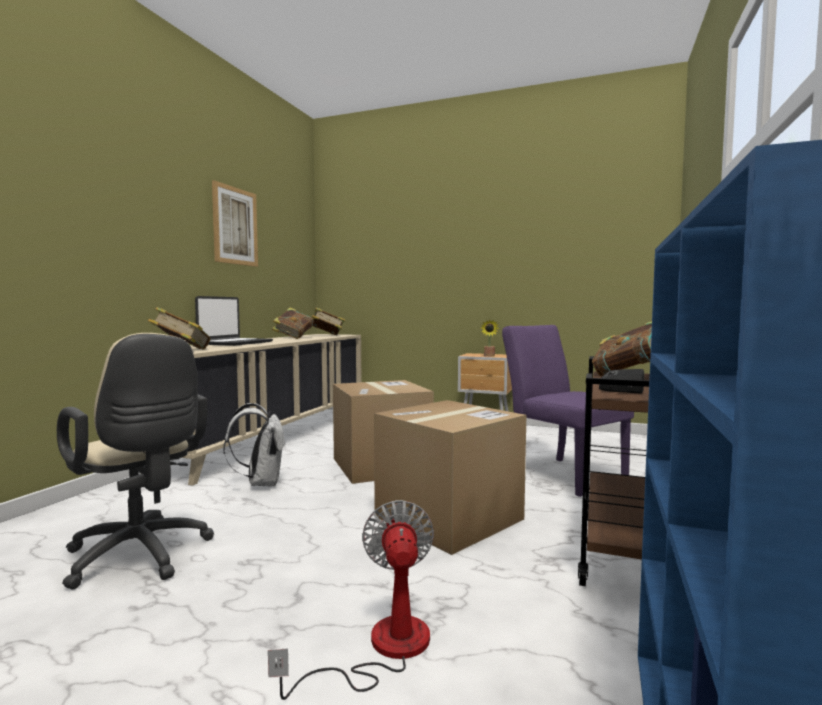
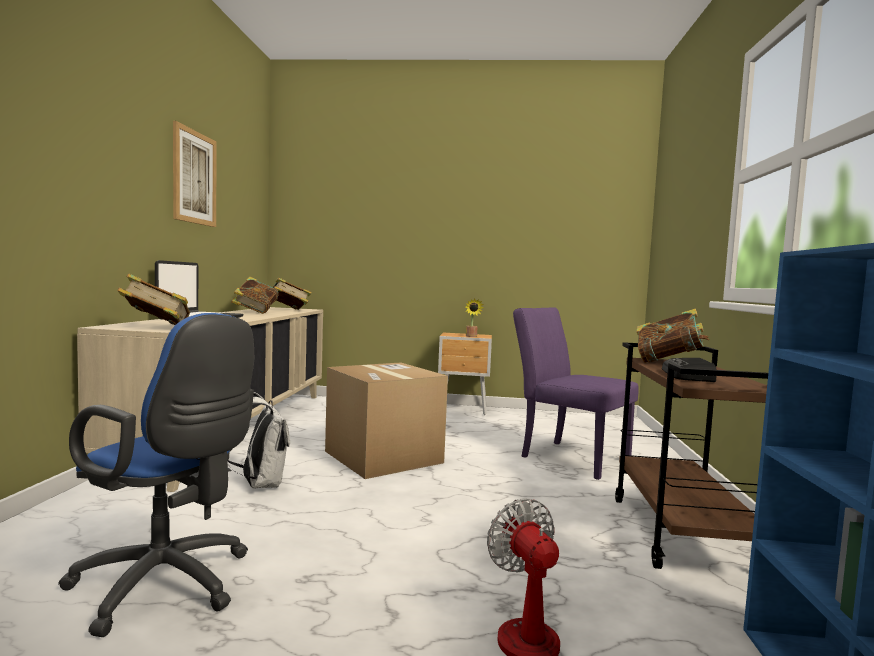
camera: 15 degrees left, 0 degrees up
(141, 557) = (168, 586): beige office chair -> blue office chair
(448, 518) = (491, 510): cardboard box -> none

